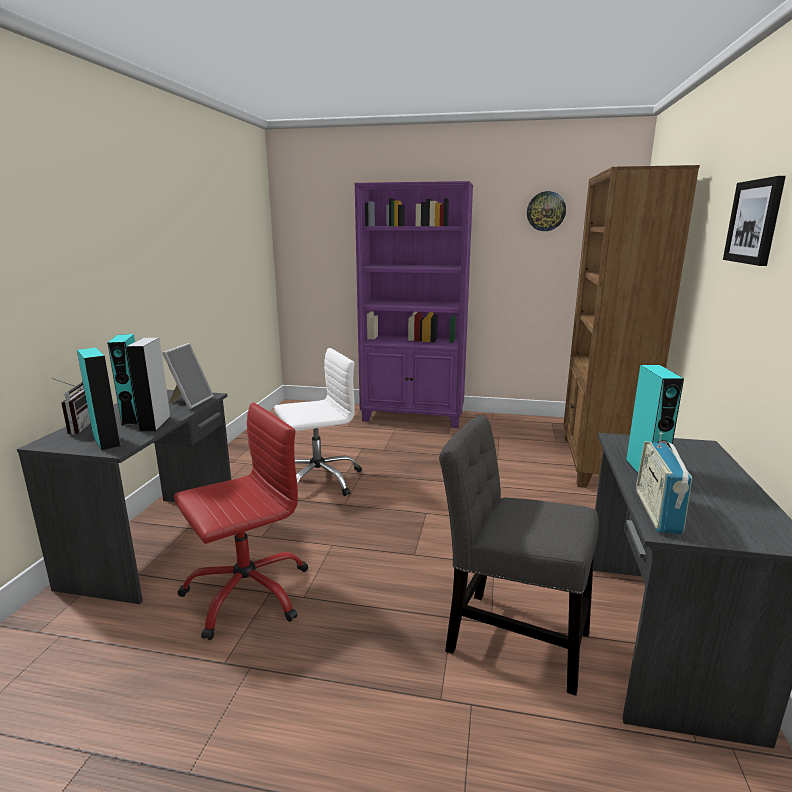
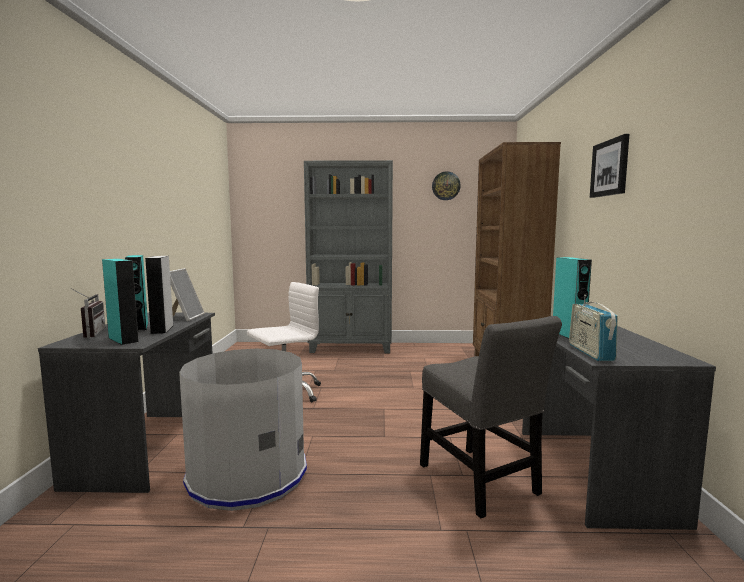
camera: 10 degrees left, 10 degrees down
(247, 592) = (247, 475): red office chair -> grey trash can
(414, 417) = (351, 348): purple bookcase -> grey bookcase
(510, 637) = (481, 482): grey chair -> grey chair turned 135 degrees counterclockwise

